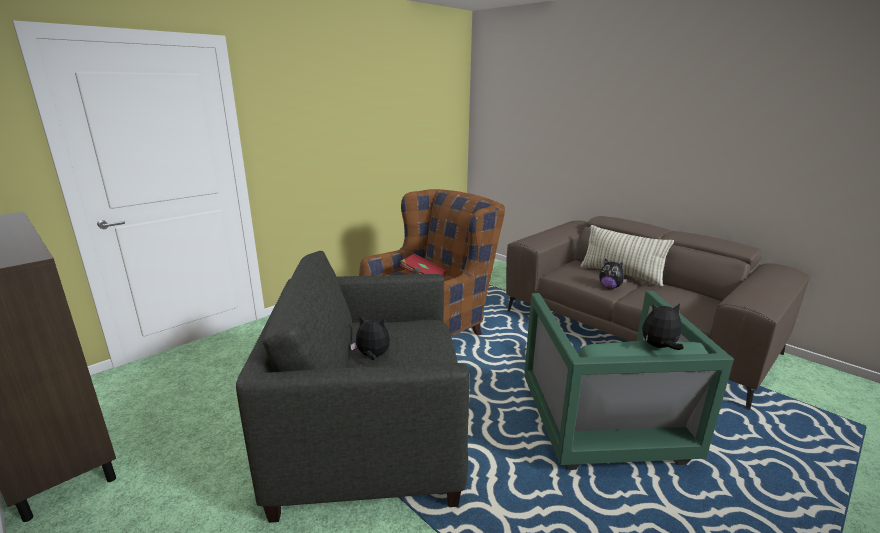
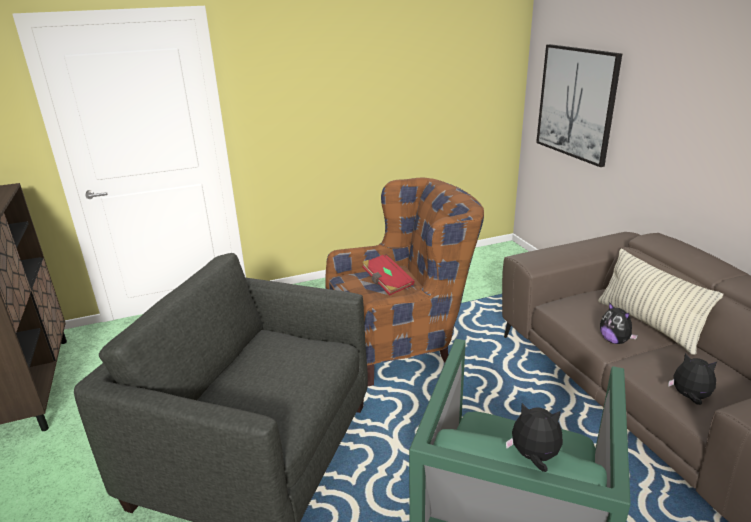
camera: 25 degrees right, 5 degrees up
(372, 356) = (244, 378): plush toy -> plush toy (689, 397)
(518, 133) = (576, 103): none -> picture

